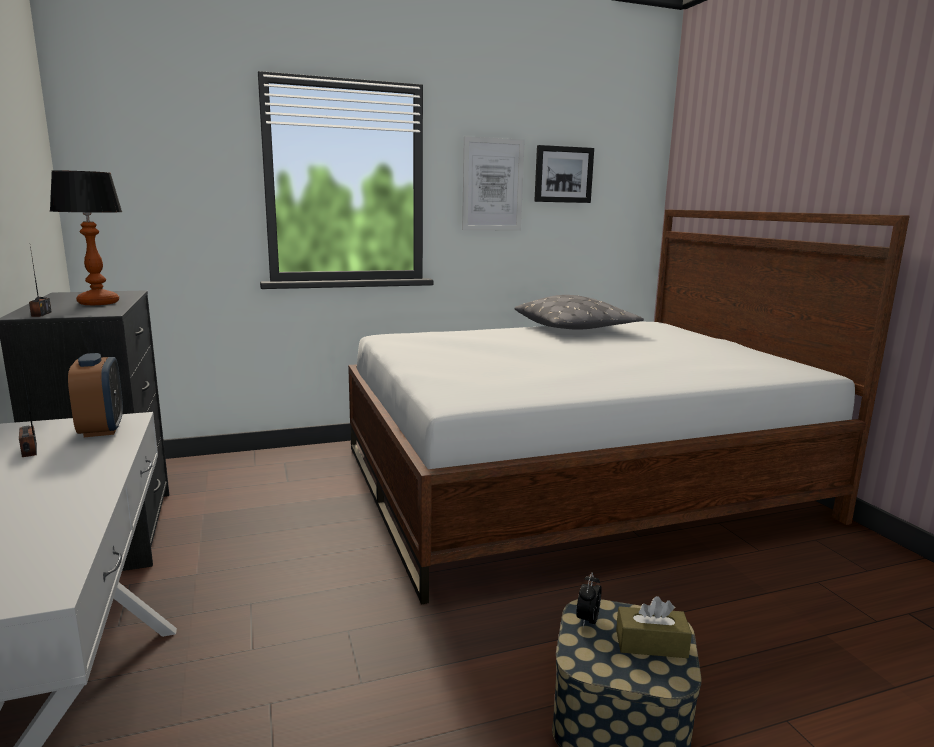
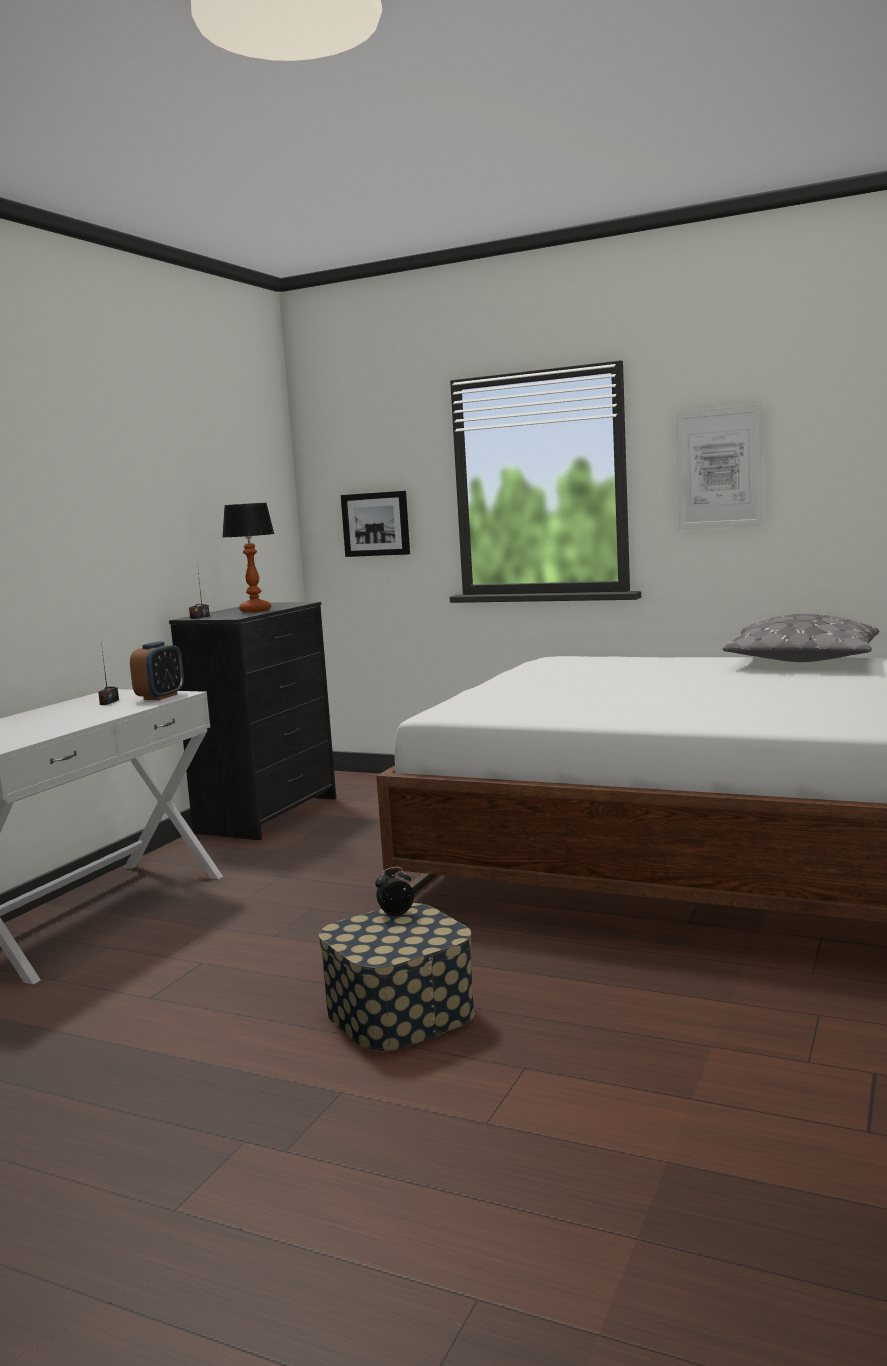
camera: 45 degrees right, 5 degrees down
(563, 174) = (828, 444): picture -> picture (376, 524)
(651, 644) = (408, 938): brown tissue box -> none

